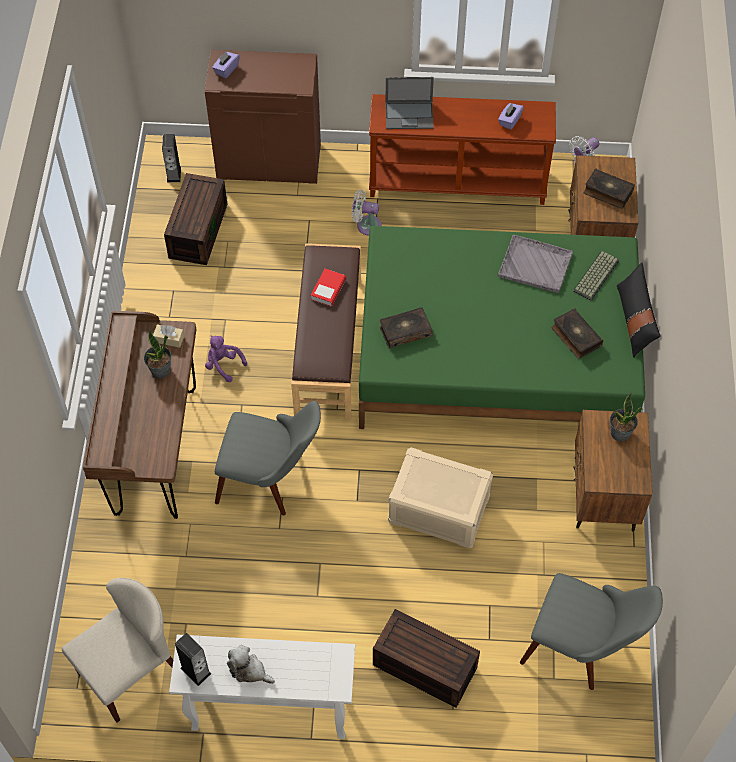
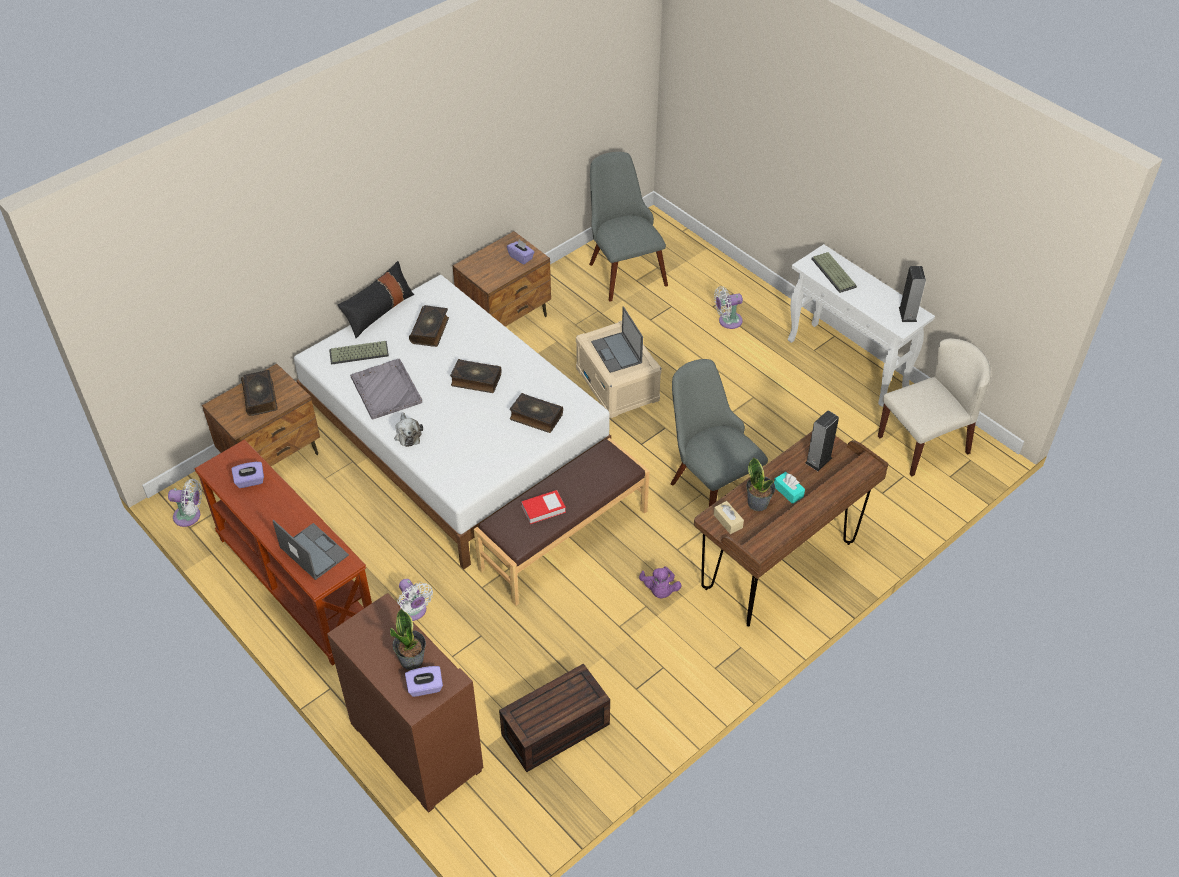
camera: 135 degrees left, 10 degrees down
(130, 671) = (923, 444): beige chair -> beige chair turned 150 degrees clockwise
(146, 397) = (788, 491): none -> turquoise tissue box
(174, 174) = (514, 813): speaker -> speaker (818, 460)
(249, 670) = (872, 294): plush toy -> plush toy (408, 434)
(306, 668) = (834, 273): none -> keyboard
(422, 667) = (727, 321): brown storage box -> white fan
(440, 483) = (617, 353): none -> laptop
(485, 324) = (476, 380): none -> book
(496, 355) = (455, 440): green bed -> white bed
(607, 469) = (521, 257): none -> purple tissue box
(620, 433) = (485, 267): potted plant -> potted plant (412, 660)

